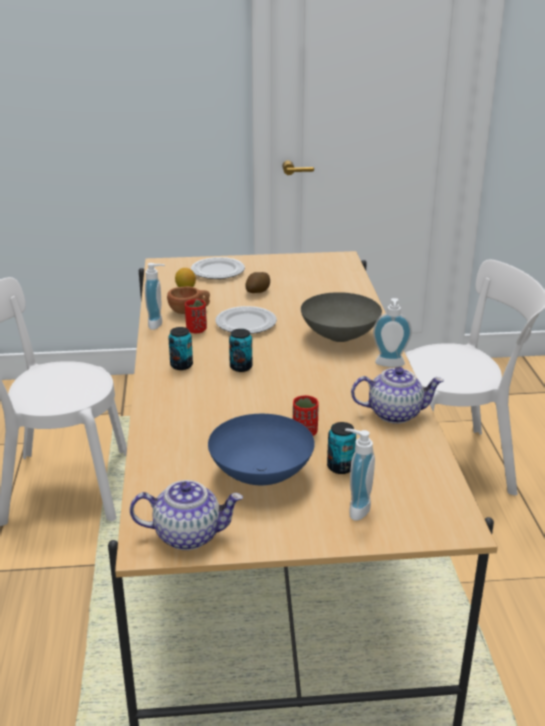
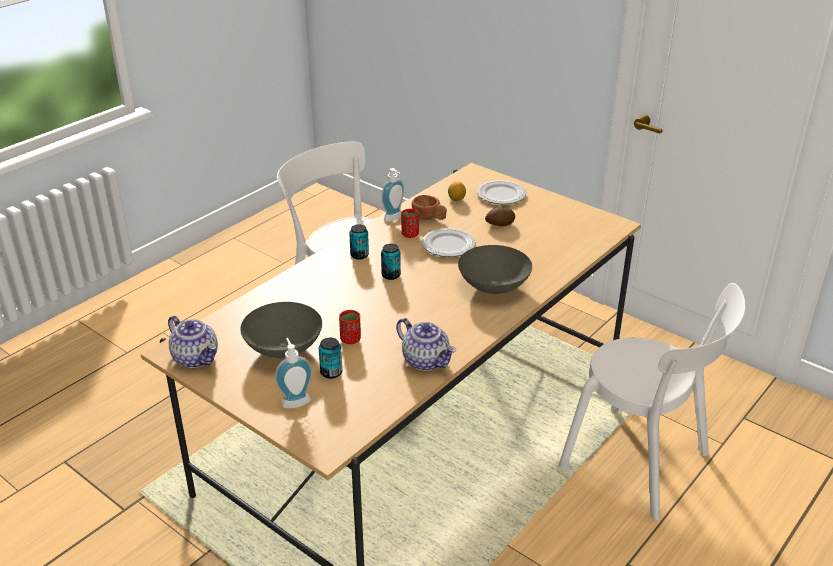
camera: 45 degrees right, 5 degrees up
(260, 474) = (284, 348): blue bowl -> grey bowl
(389, 365) = (487, 327): soap dispenser -> none

